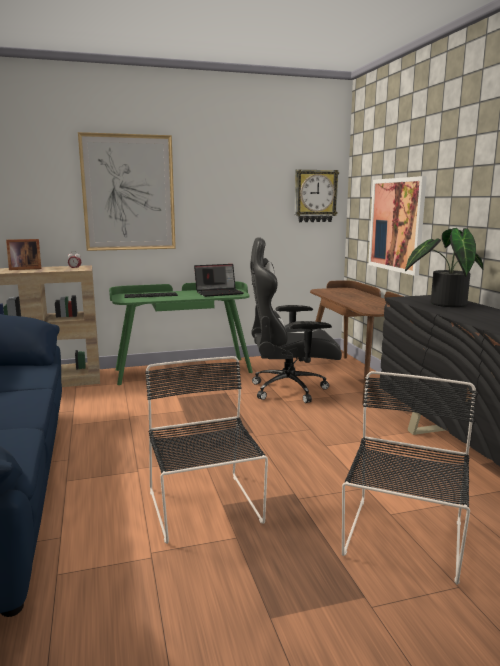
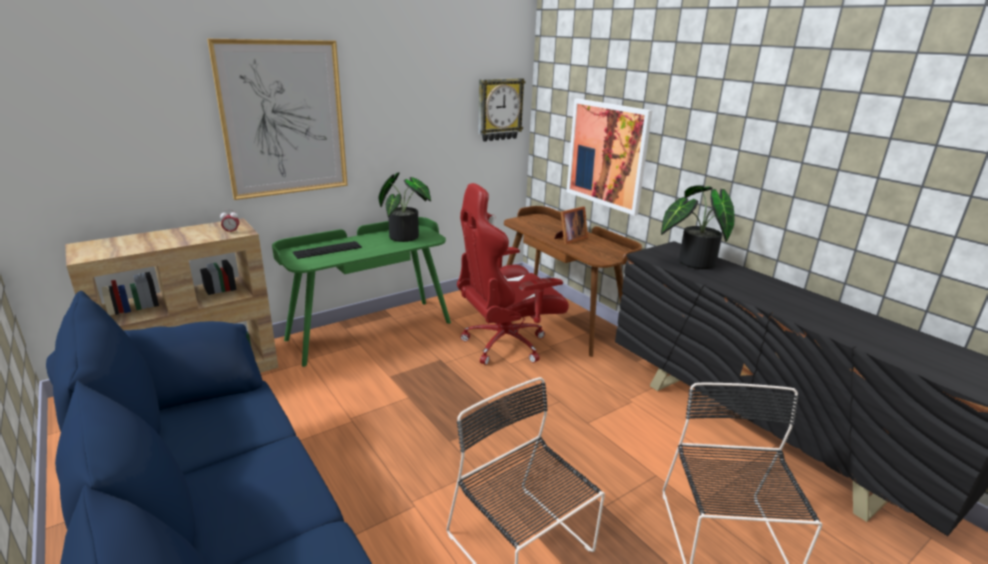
camera: 20 degrees left, 10 degrees up
(24, 269) = (154, 237): picture frame -> picture frame (570, 239)
(219, 293) = (407, 236): laptop -> potted plant
(293, 389) = (509, 343): black office chair -> red office chair

